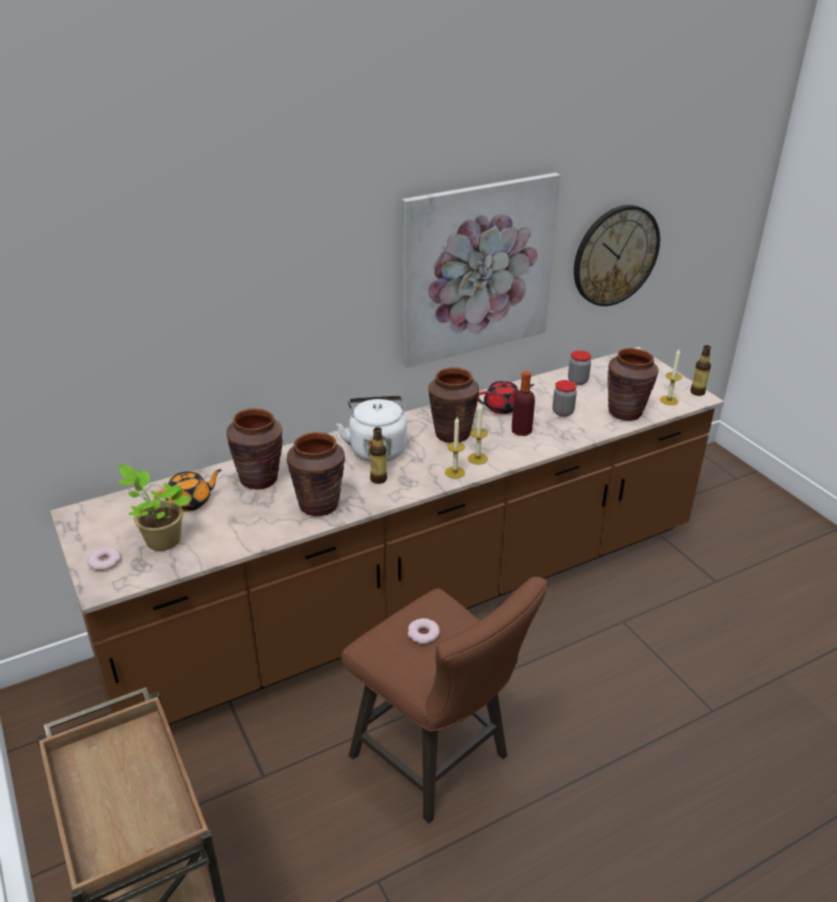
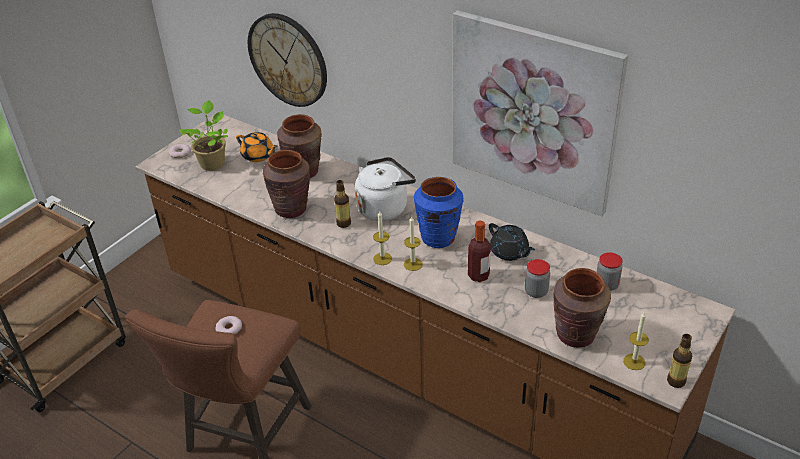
camera: 65 degrees right, 5 degrees up
(452, 434) = (438, 238): brown vase -> blue vase
(503, 407) = (509, 252): red teapot -> black teapot
(615, 255) = (712, 186): wall clock -> wall clock (288, 60)

